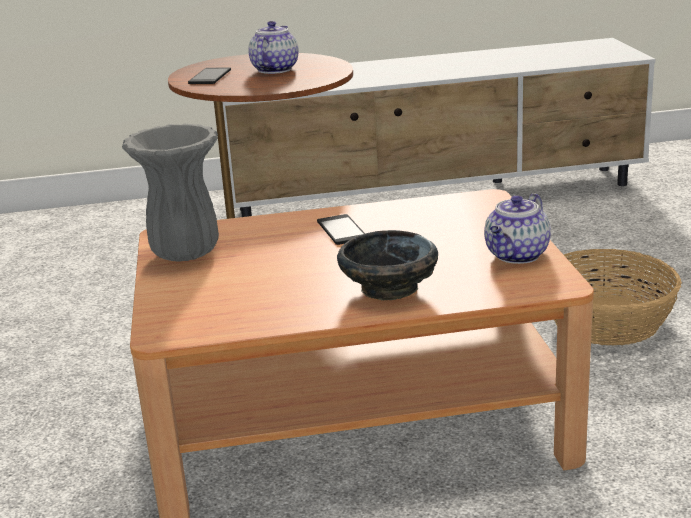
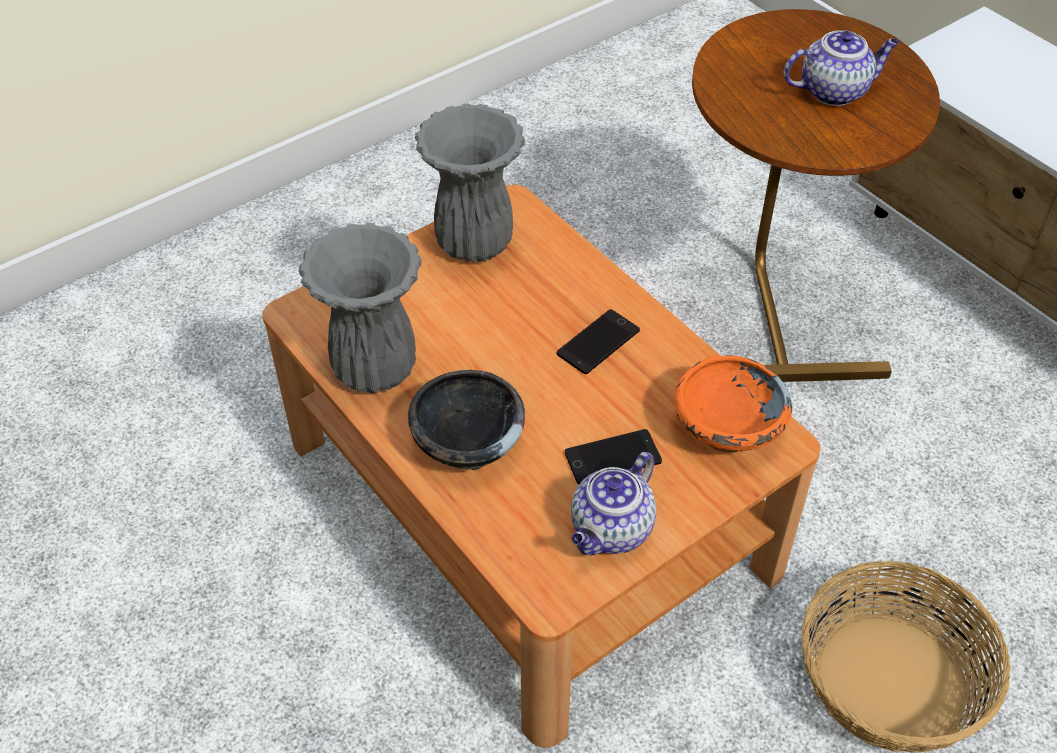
camera: 60 degrees right, 25 degrees up
(210, 77) = (764, 51): phone -> phone (612, 457)
(271, 310) = (376, 369): none -> grey vase
(460, 208) = (726, 427): none -> orange bowl
(517, 256) = (611, 531): teapot -> teapot turned 60 degrees counterclockwise

